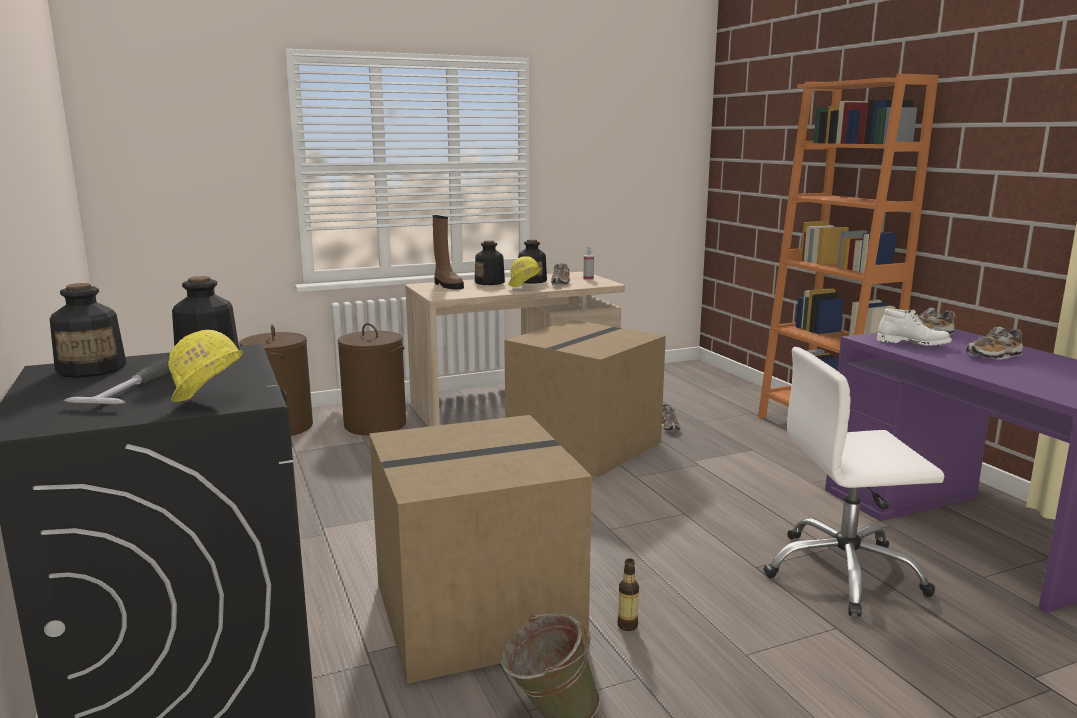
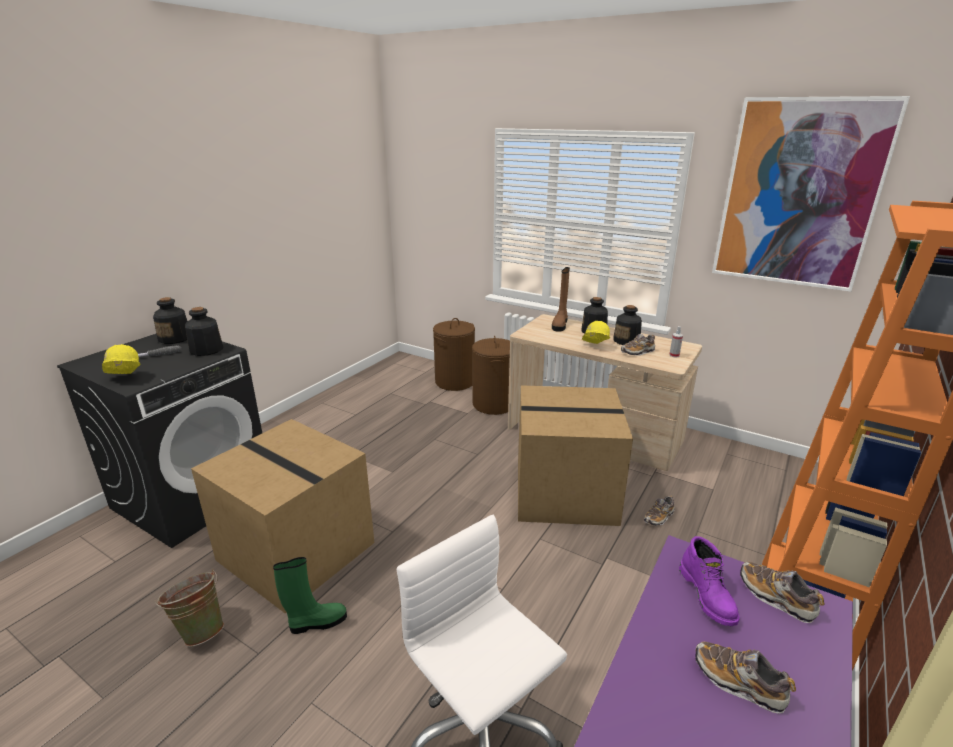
camera: 55 degrees right, 10 degrees up
(621, 115) = (799, 194): none -> picture
(627, 625) = (316, 623): bottle -> green boot
(913, 343) = (708, 595): white boot -> purple boot

